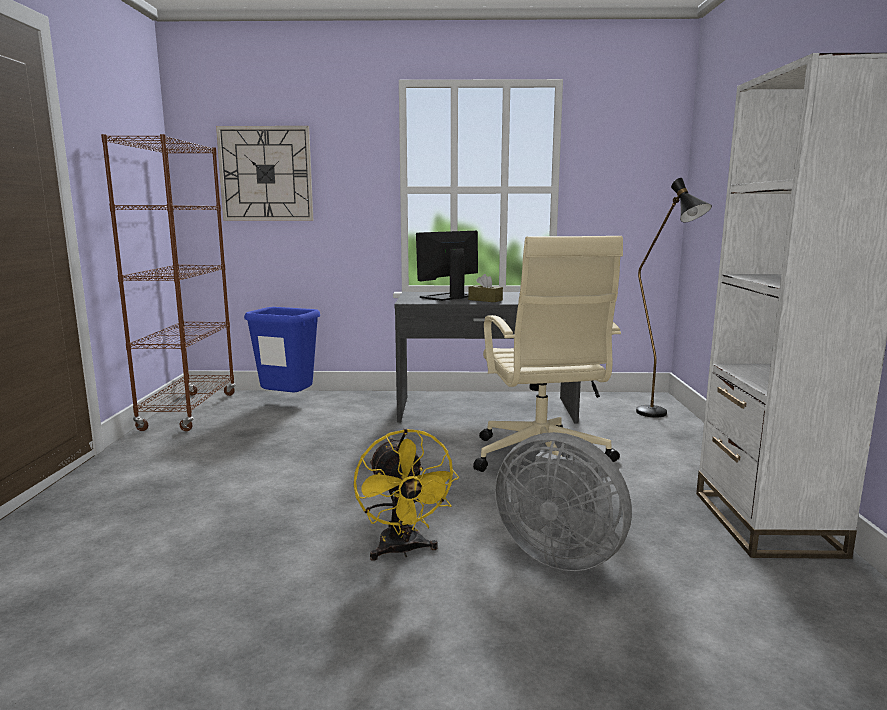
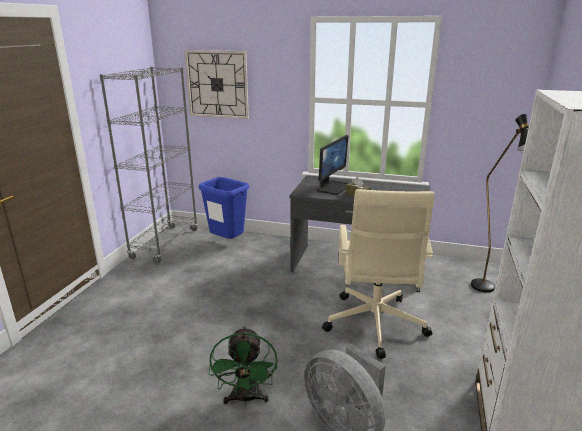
camera: 15 degrees right, 10 degrees up
(189, 411) = (165, 243): brown bookcase -> grey bookcase
(403, 551) = (246, 399): yellow fan -> green fan
(448, 297) = (333, 187): monitor -> monitor turned 150 degrees clockwise

